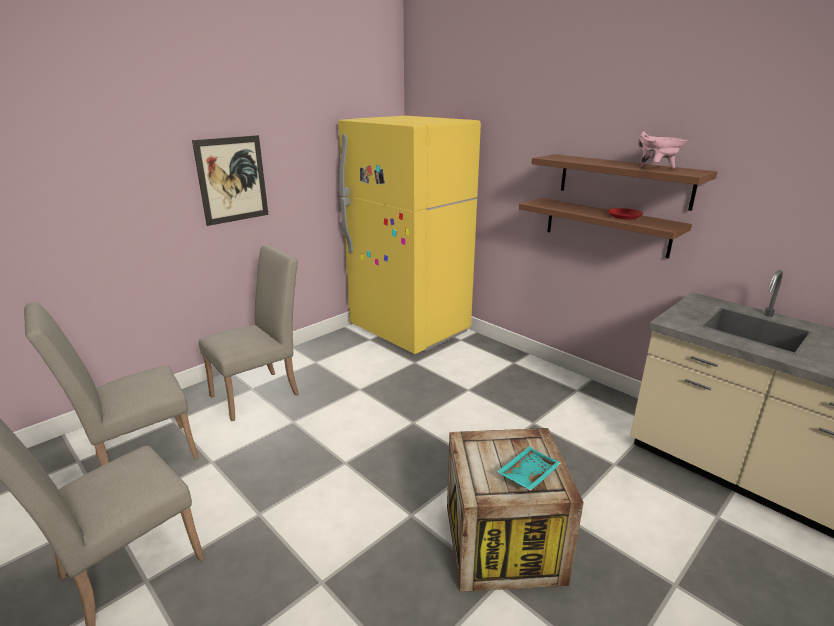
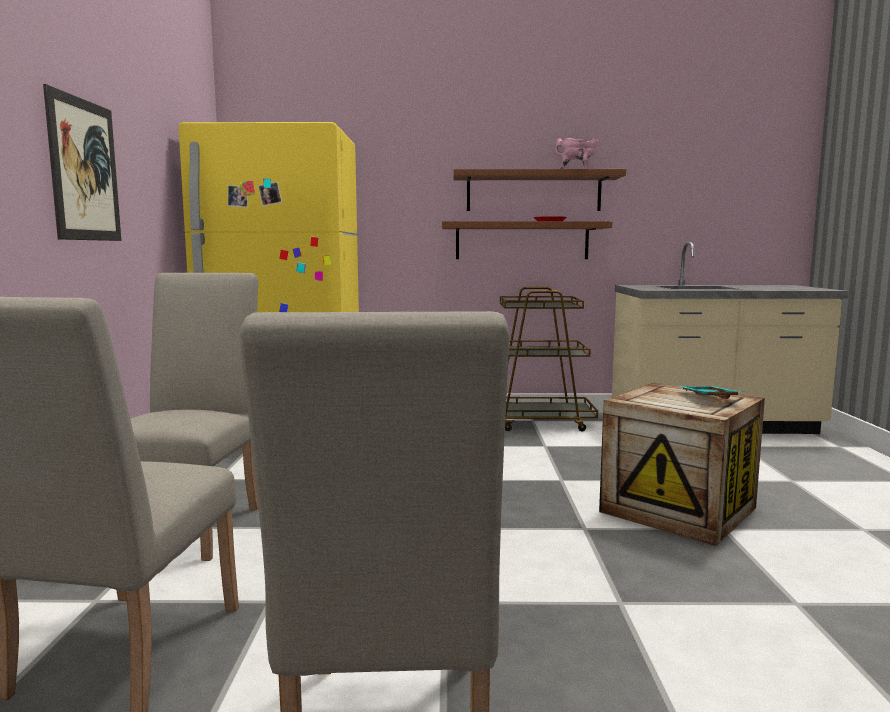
camera: 45 degrees left, 15 degrees down
(576, 394) = (537, 422): none -> brown cart

